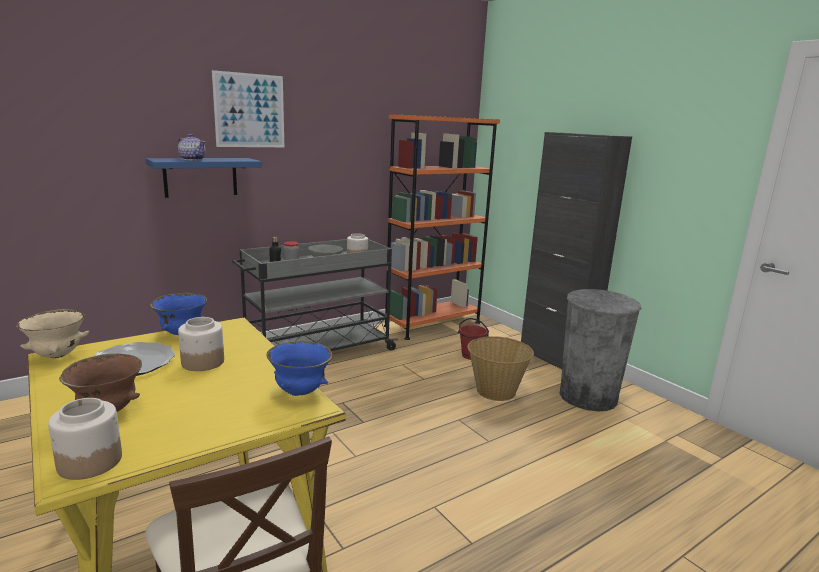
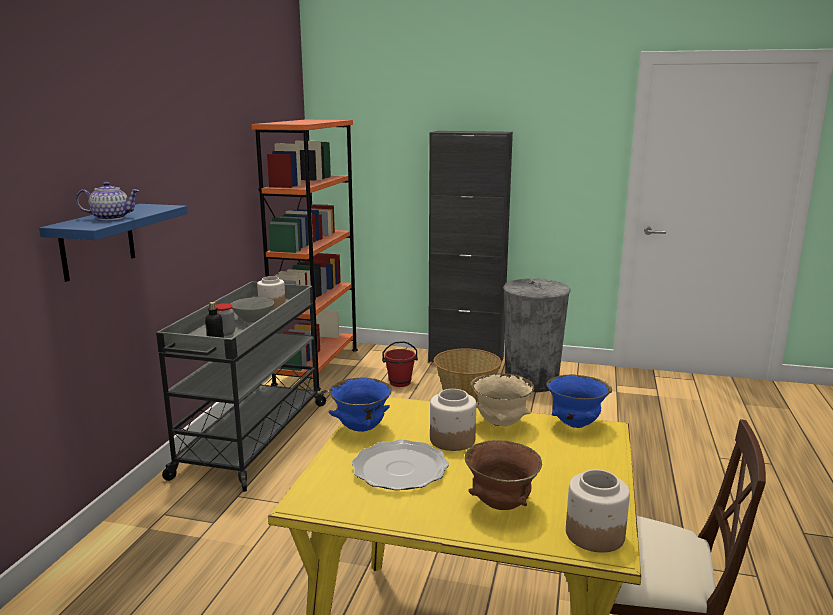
camera: 40 degrees left, 0 degrees up
(58, 355) = (311, 499): beige bowl -> beige bowl (501, 423)
(249, 110) = (135, 138): picture -> none

